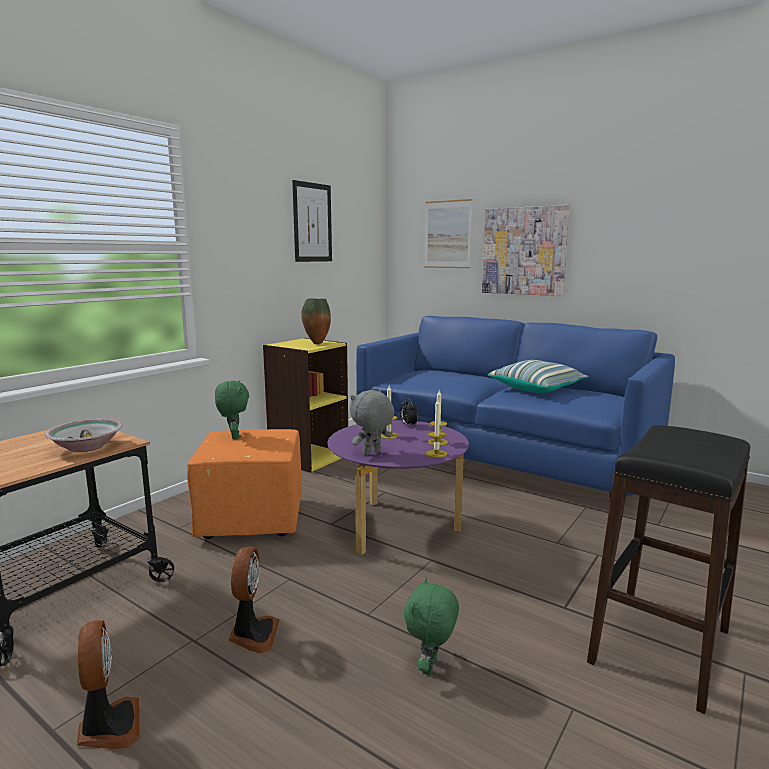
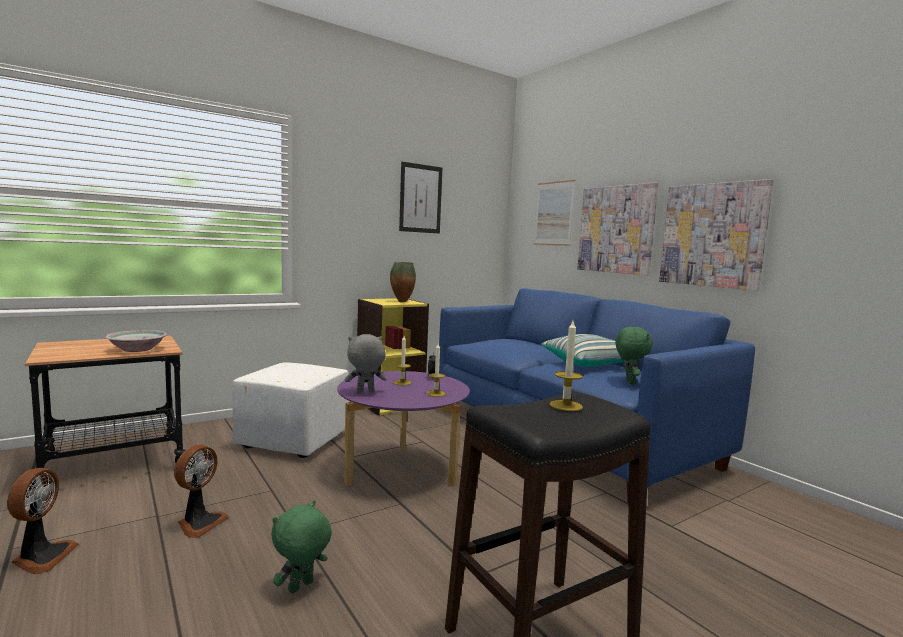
camera: 20 degrees right, 5 degrees down
(233, 436) = (289, 367): green plush toy -> green plush toy (629, 382)
(250, 519) = (293, 441): orange ottoman -> white ottoman
(436, 454) = (418, 401): candle -> candle (566, 405)
(628, 256) = (712, 235): none -> picture

